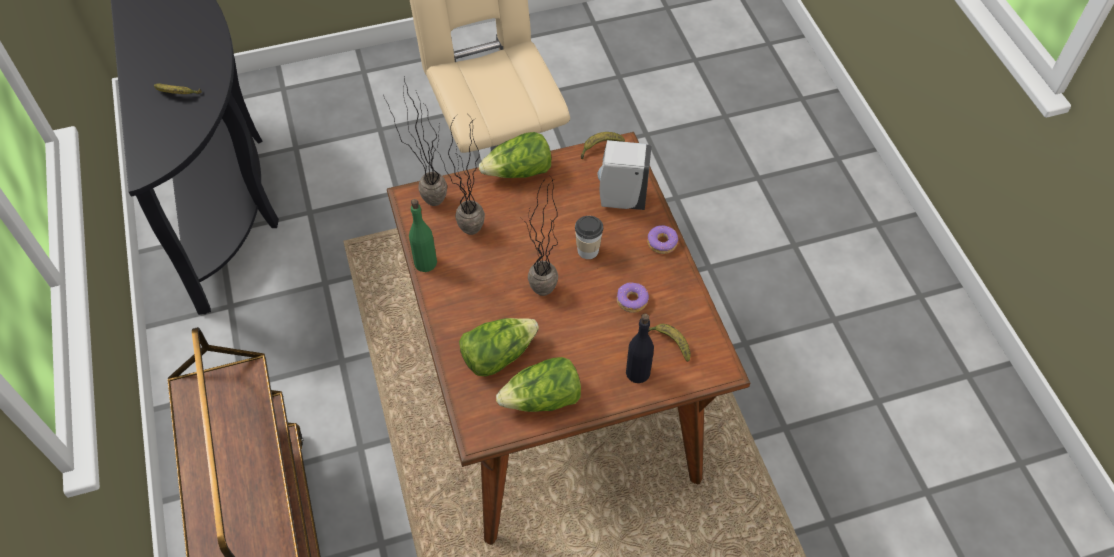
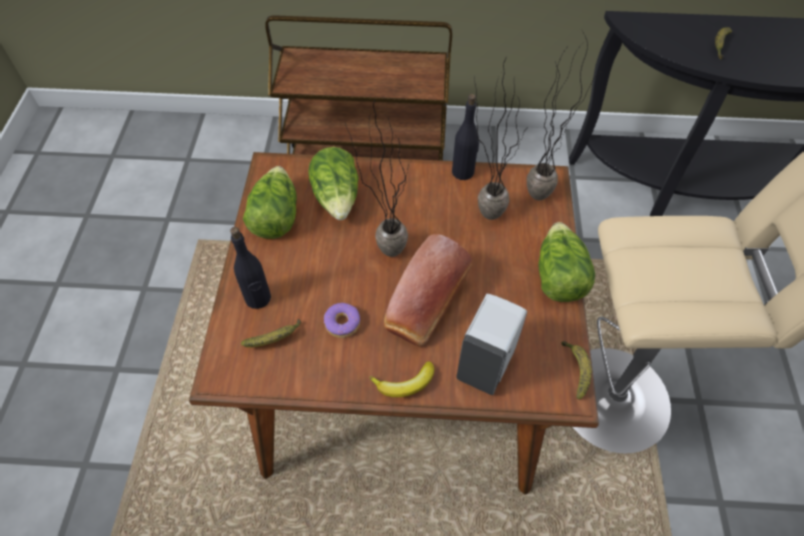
camera: 110 degrees right, 0 degrees up
(425, 262) = (463, 172): green bottle -> black bottle
(588, 250) = (424, 305): cup -> bread
(662, 243) = (405, 383): donut -> banana

